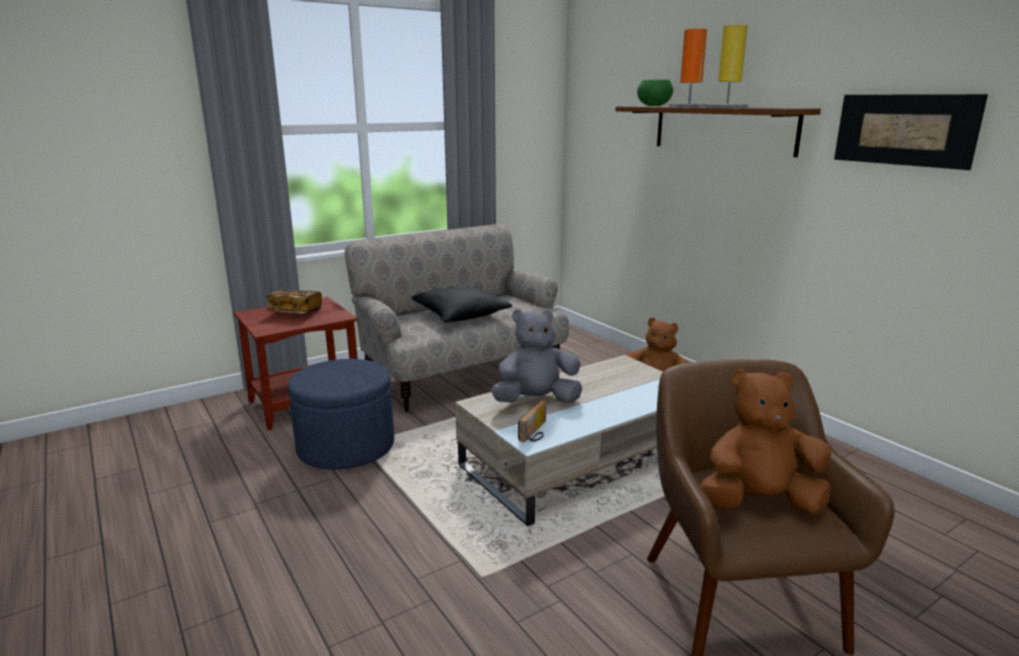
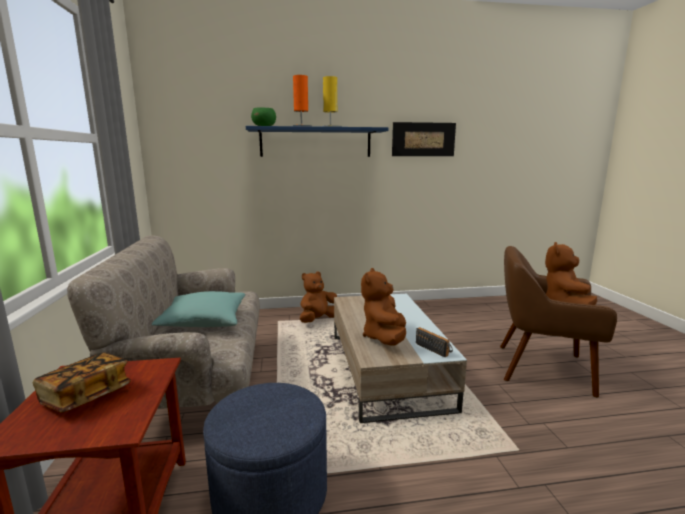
camera: 65 degrees left, 5 degrees down
(461, 315) = (204, 321): black pillow -> turquoise pillow
(536, 401) = (384, 337): grey plush toy -> brown plush toy
(722, 129) = (316, 142): brown shelf -> blue shelf

